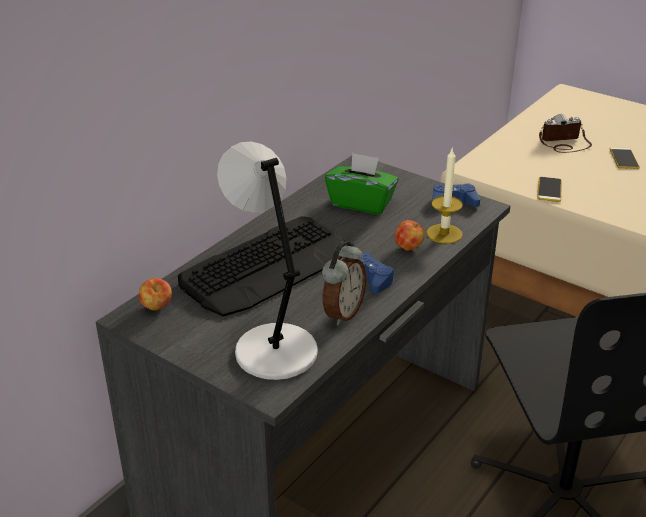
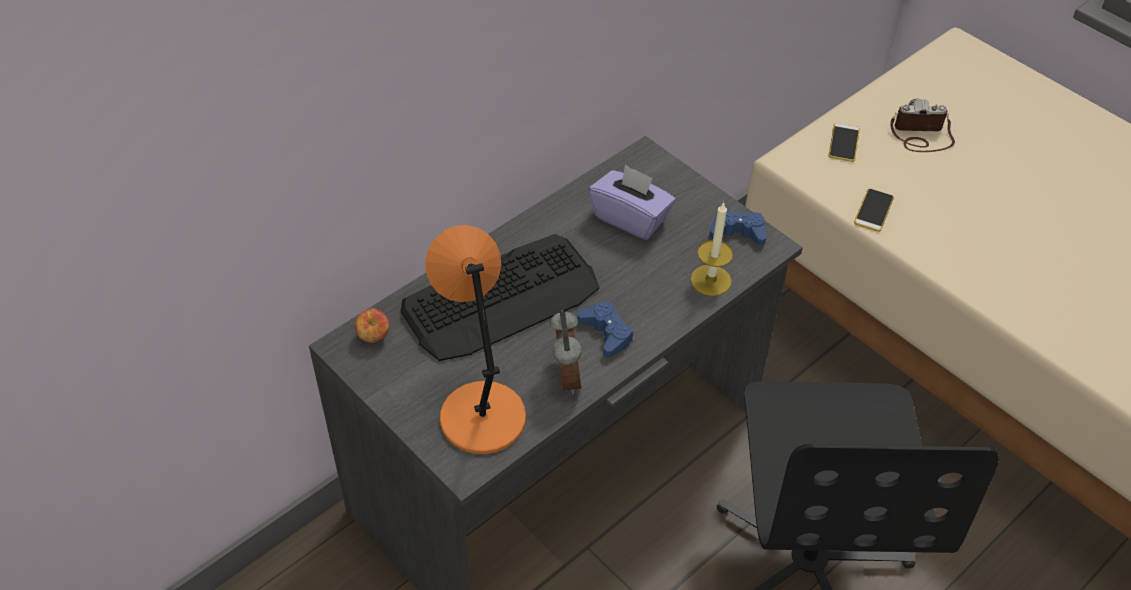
camera: 10 degrees right, 15 degrees up
(273, 350) = (480, 414): grey table lamp -> orange table lamp
(342, 313) = (565, 377): alarm clock -> alarm clock turned 45 degrees counterclockwise
(361, 203) = (630, 218): green tissue box -> purple tissue box
(409, 247) = (664, 294): apple -> none
(624, 158) = (986, 172): phone -> phone (844, 143)

